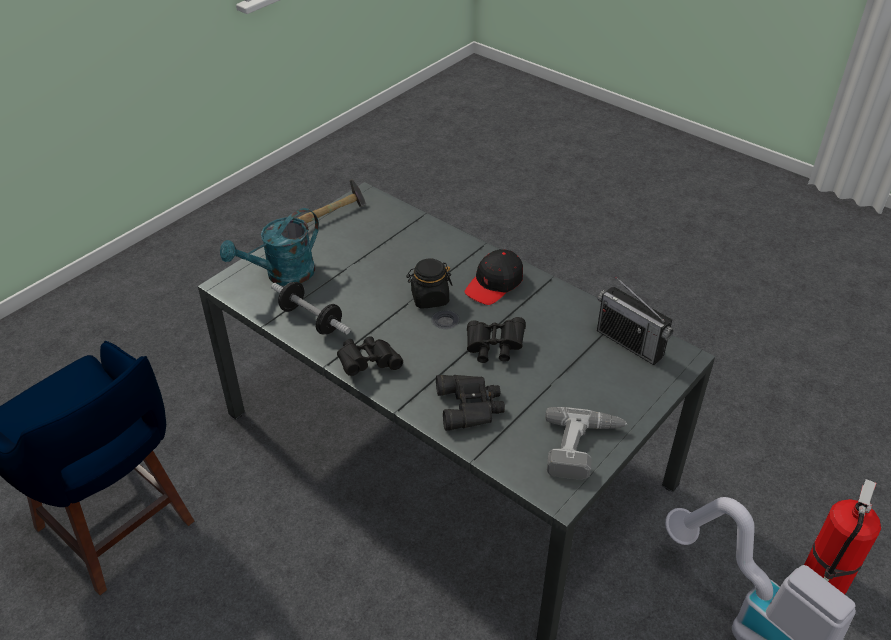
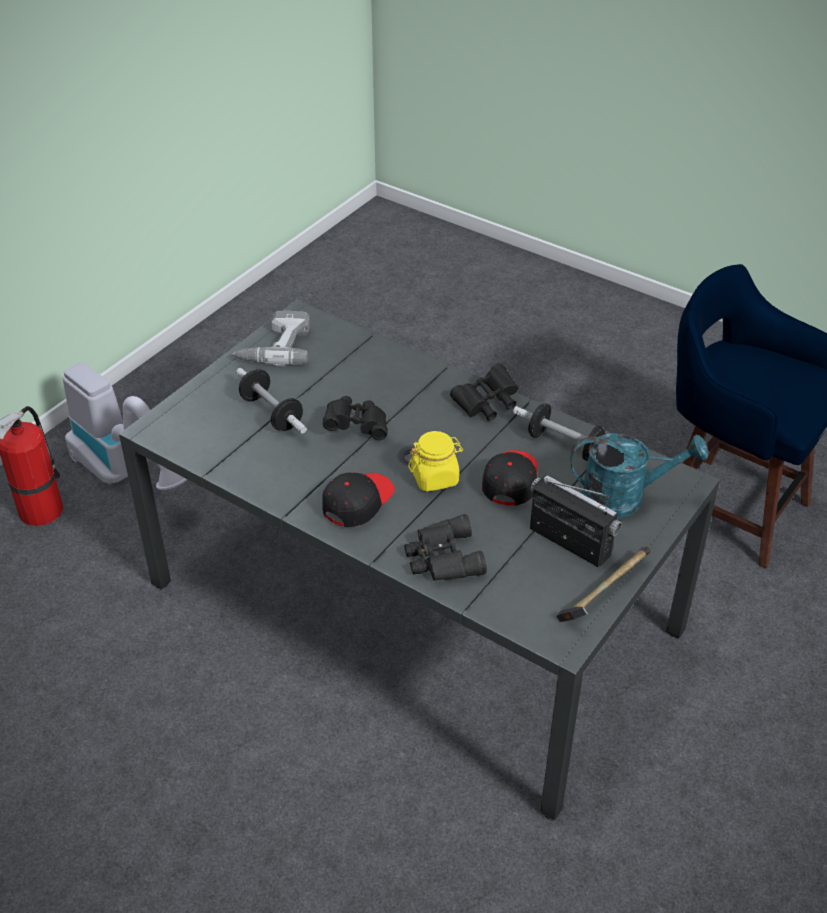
camera: 175 degrees right, 0 degrees up
(282, 275) = (624, 498): turquoise watering can -> turquoise watering can turned 45 degrees clockwise
(368, 293) = (510, 481): none -> black cap
(429, 298) = (435, 477): black jar -> yellow jar
(471, 406) = (378, 373): black binoculars -> black binoculars (442, 558)
(575, 367) = (271, 413): none -> dumbbell
(630, 343) = (207, 440): radio -> radio (569, 542)

